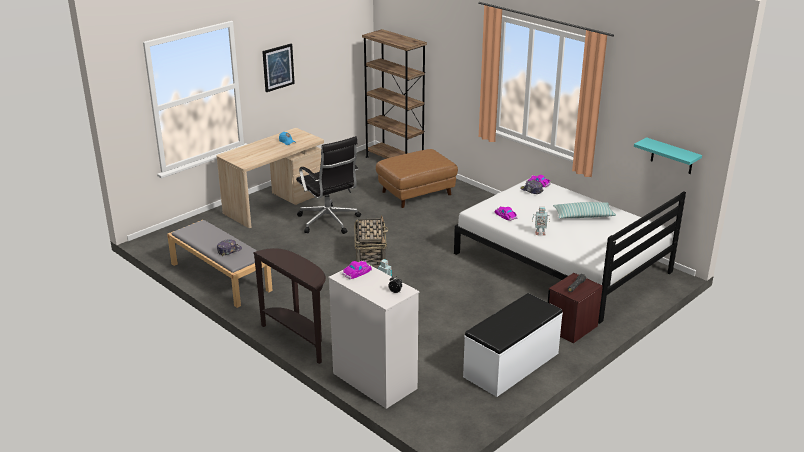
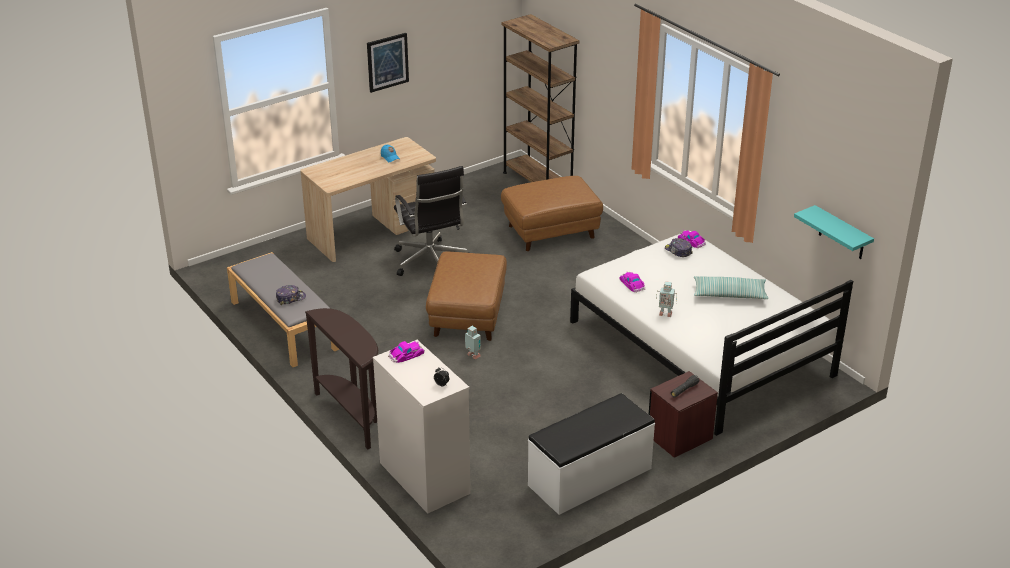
camera: 10 degrees right, 5 degrees up
(370, 256) = (467, 315): basket -> brown ottoman

